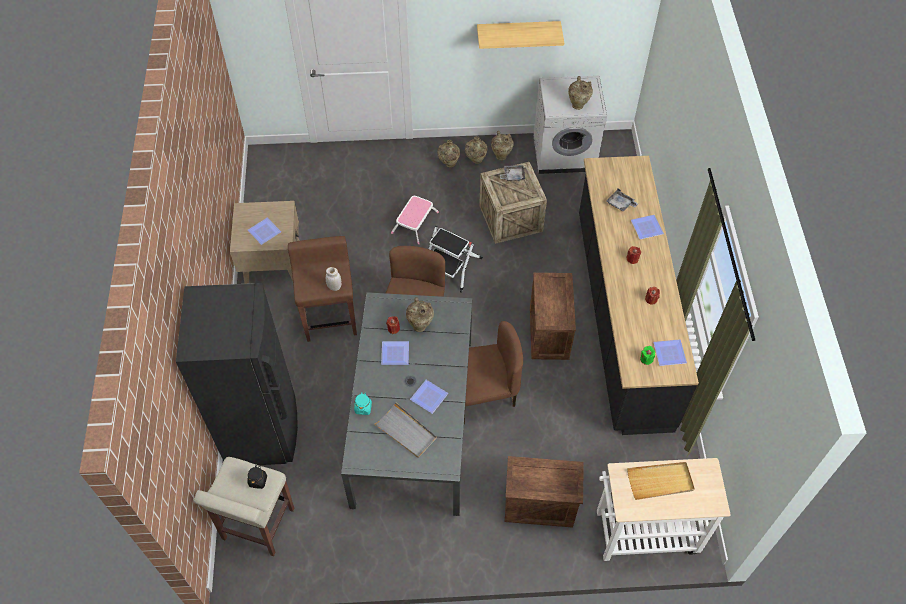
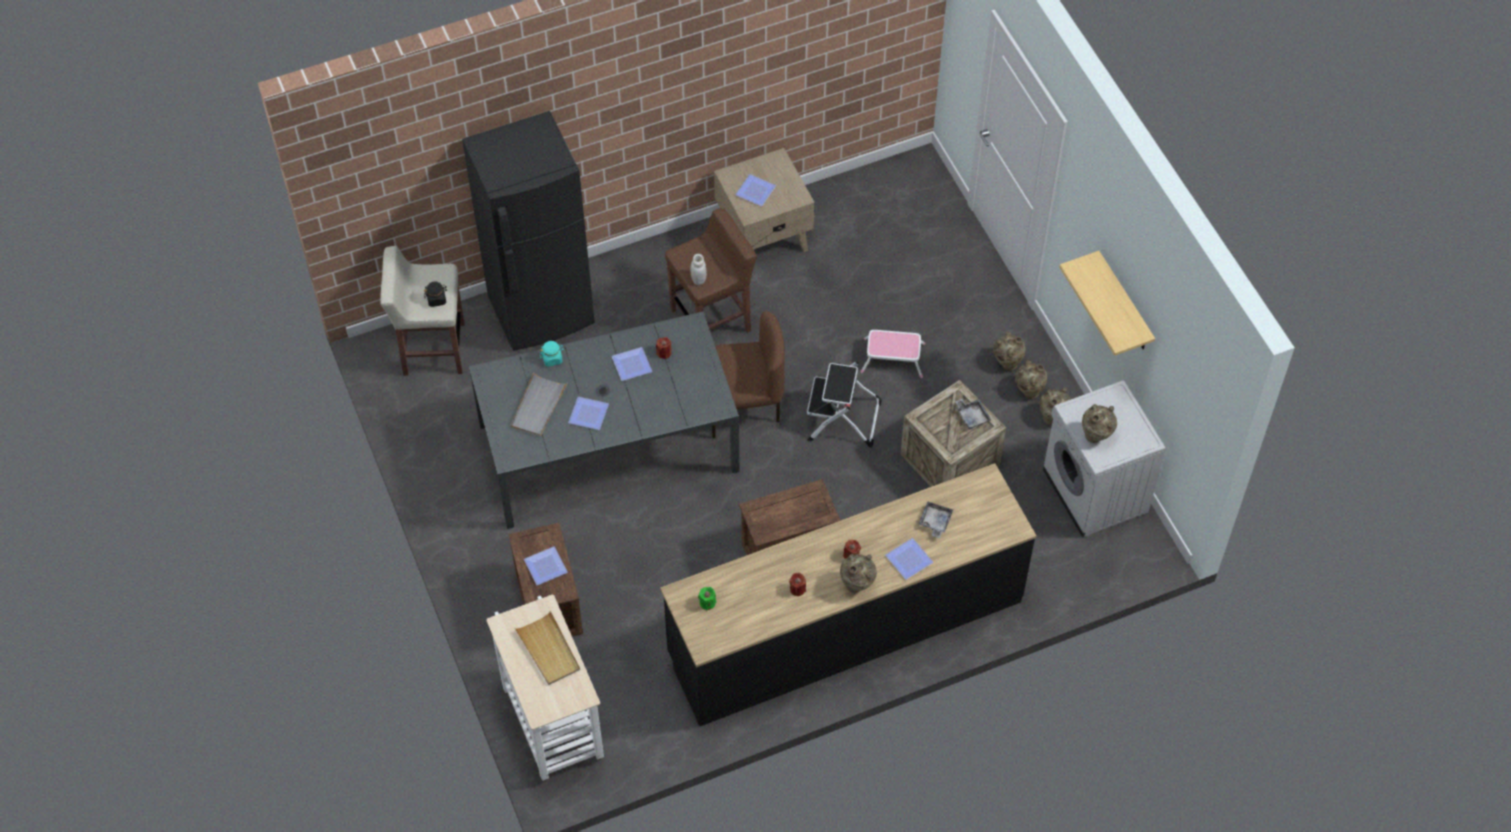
camera: 70 degrees right, 0 degrees up
(420, 325) = (679, 376): beige vase -> beige vase (857, 585)
(484, 395) = (671, 508): brown chair -> none
(670, 352) = (727, 626): plate -> plate (547, 567)

